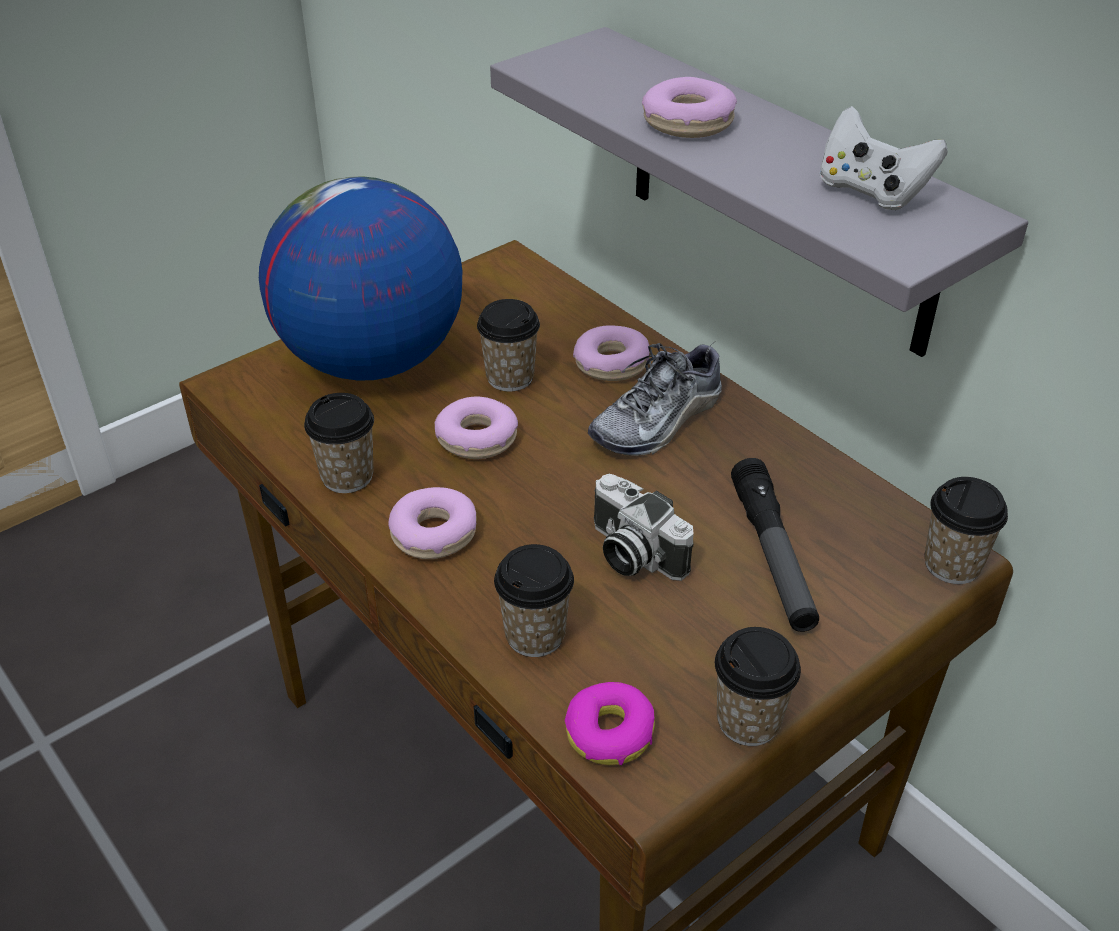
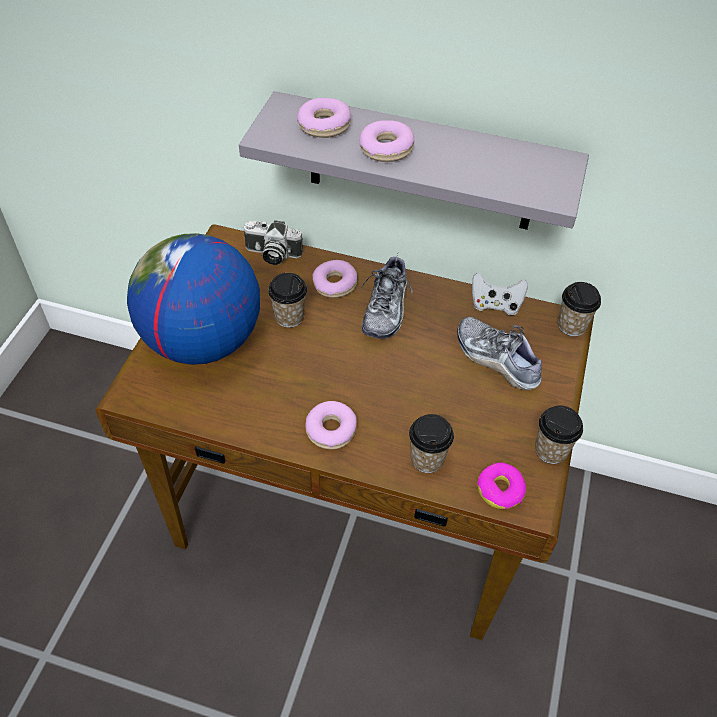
camera: 35 degrees left, 10 degrees up
(347, 476) = (255, 420): cup -> none
(477, 438) = (304, 363): donut -> donut (324, 125)
(631, 553) = (434, 391): camera -> camera (271, 254)
(772, 555) = (496, 359): flashlight -> shoe
(871, 191) = (511, 163): white game controller -> white game controller (495, 305)

